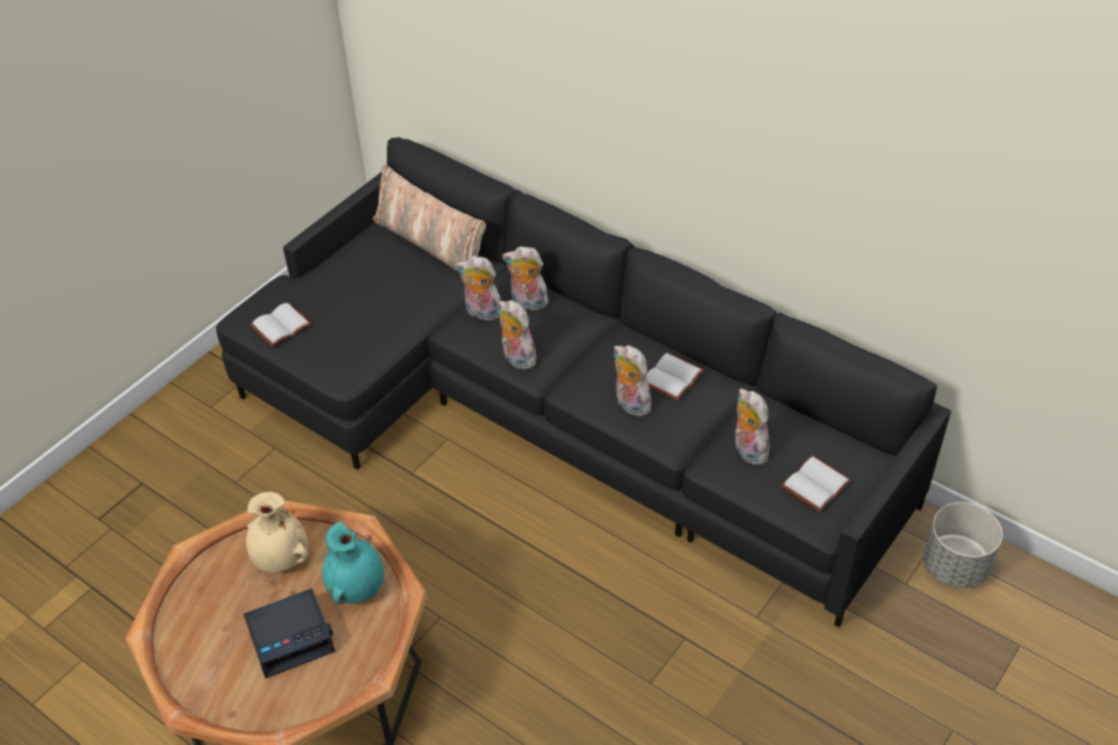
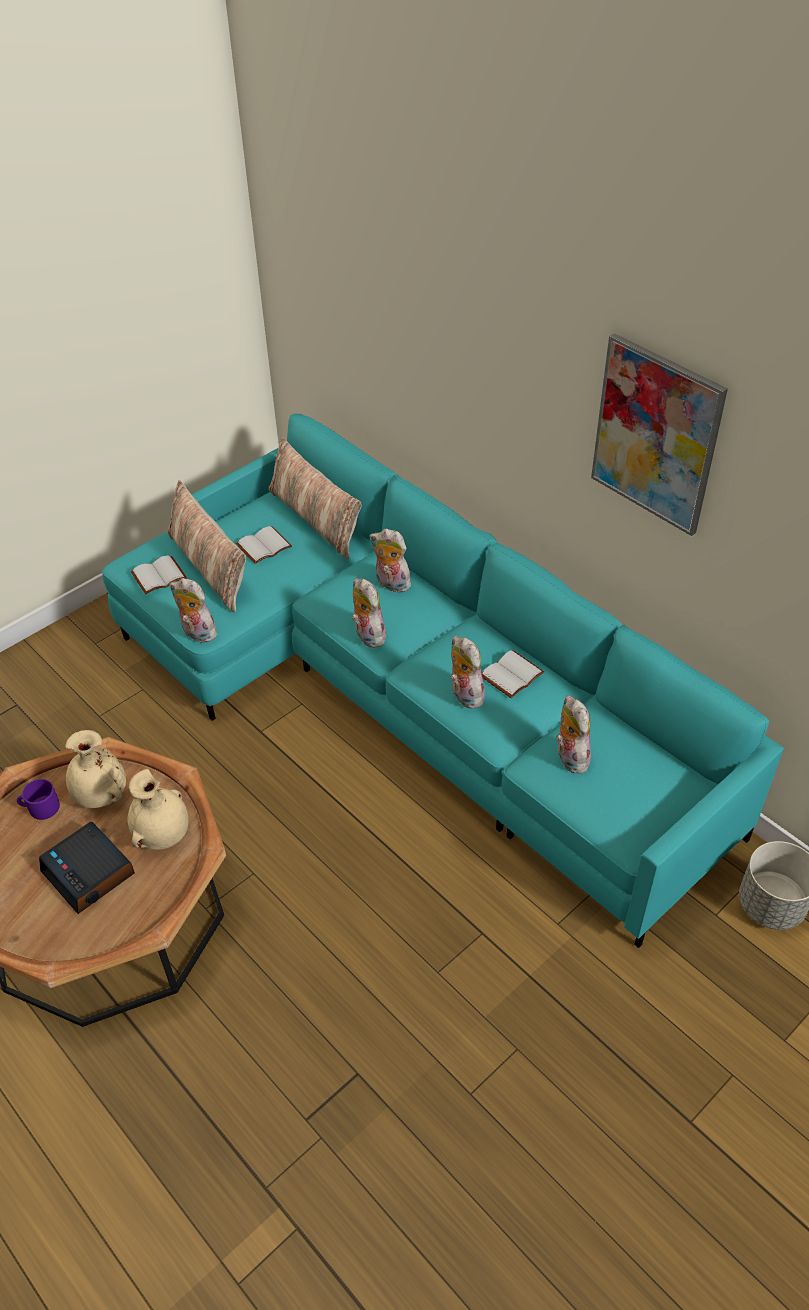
camera: 10 degrees right, 0 degrees up
(220, 580) = (40, 807): none -> purple mug
(291, 637) = (89, 873): alarm clock -> alarm clock turned 60 degrees clockwise
(333, 309) = (210, 567): none -> pillow
(357, 588) = (163, 835): turquoise vase -> beige vase
(481, 313) = (345, 588): plush toy -> plush toy (197, 633)
(555, 415) = (408, 695): black sofa -> turquoise sofa
(798, 124) = (656, 435): none -> picture
(815, 483) = (629, 800): white book -> white book (264, 545)

